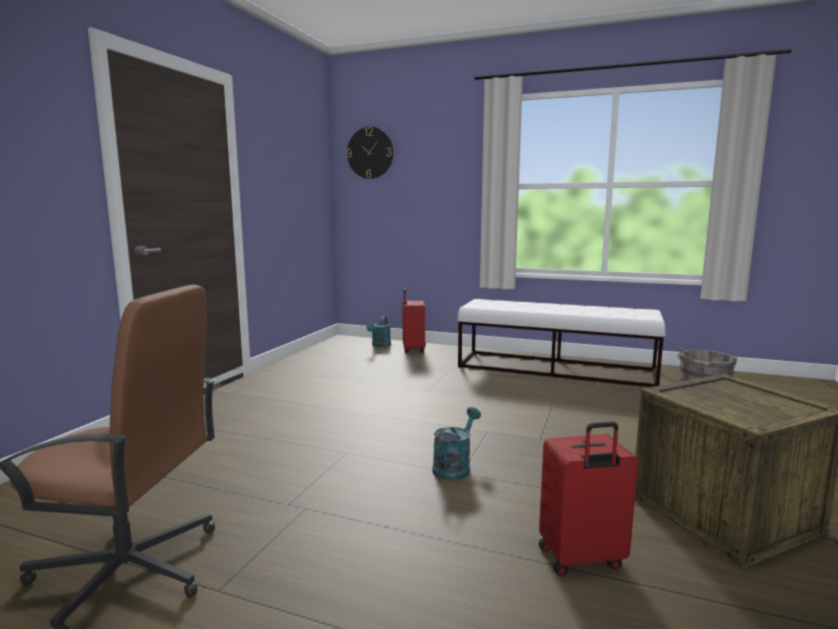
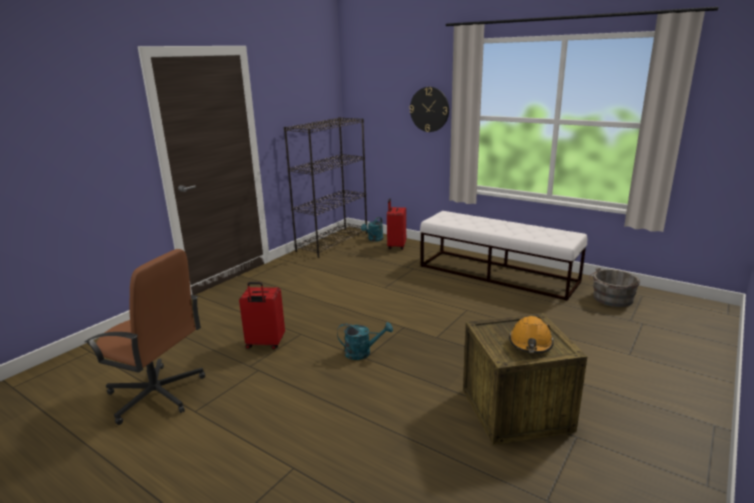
camera: 15 degrees right, 10 degrees up
(327, 350) = (332, 242): none -> black bookcase
(370, 153) = (369, 83): wall clock -> wall clock (429, 109)
(454, 467) = (362, 353): turquoise watering can -> turquoise watering can turned 45 degrees clockwise
(581, 559) = (398, 424): red suitcase -> red suitcase (265, 344)
(759, 404) = (530, 343): none -> orange hard hat

